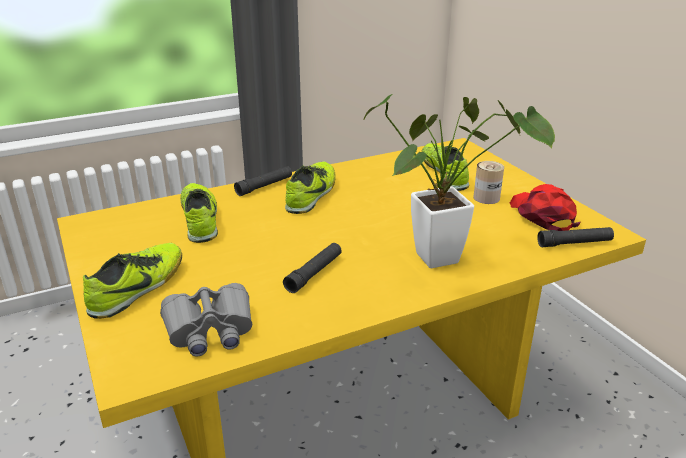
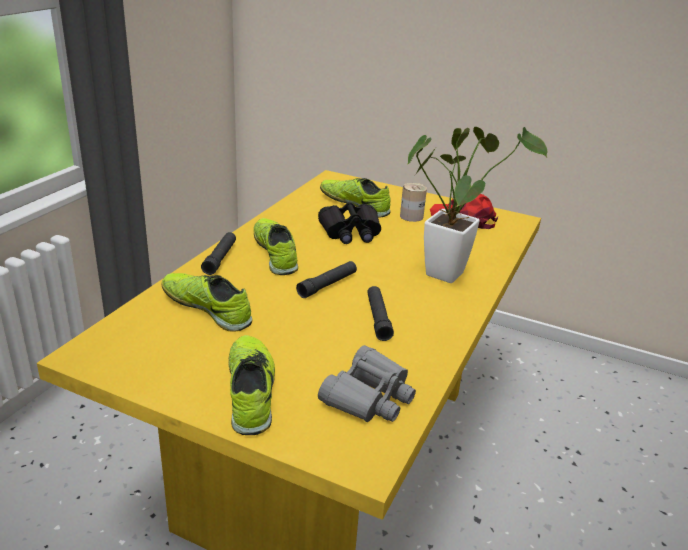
camera: 40 degrees left, 0 degrees up
(403, 196) = (350, 232): none -> black binoculars
(574, 243) = (509, 233): black flashlight -> black flashlight (327, 285)

